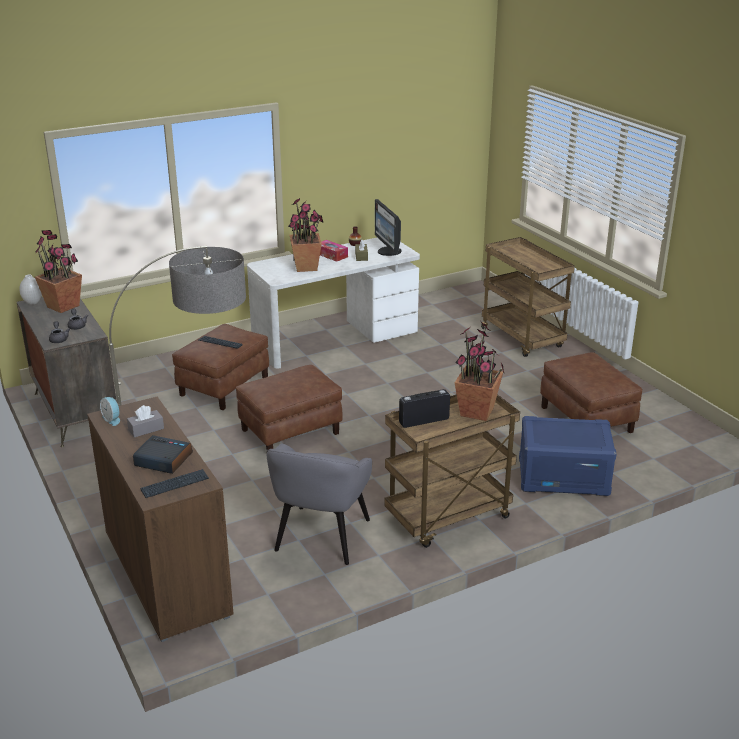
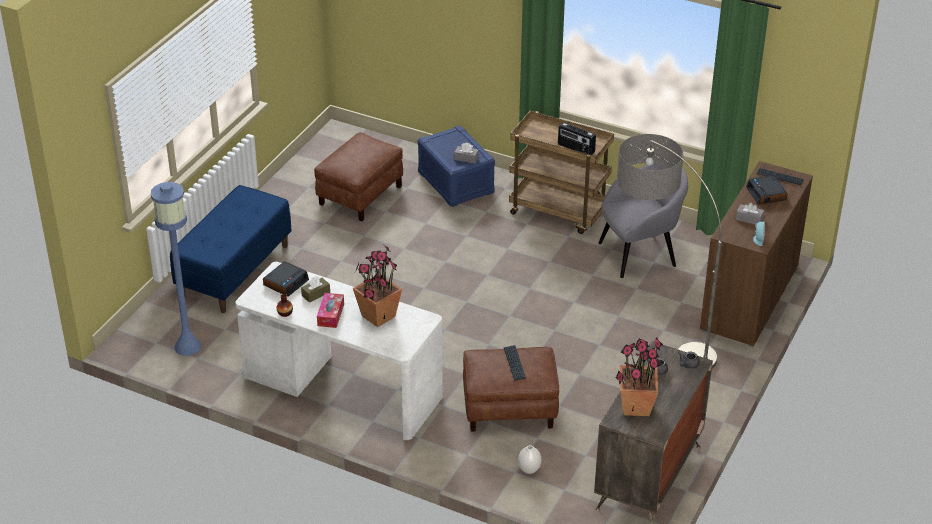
camera: 125 degrees left, 10 degrees up
(33, 302) = (652, 432): white vase -> white vase (529, 470)
(290, 432) = (537, 330): brown ottoman -> none
(388, 252) = (286, 282): monitor -> alarm clock
(449, 304) = (188, 346): none -> blue floor lamp
(477, 412) = (540, 133): potted plant -> none
(523, 339) = (234, 271): brown cart -> blue bench
(542, 432) = (466, 158): none -> grey tissue box

